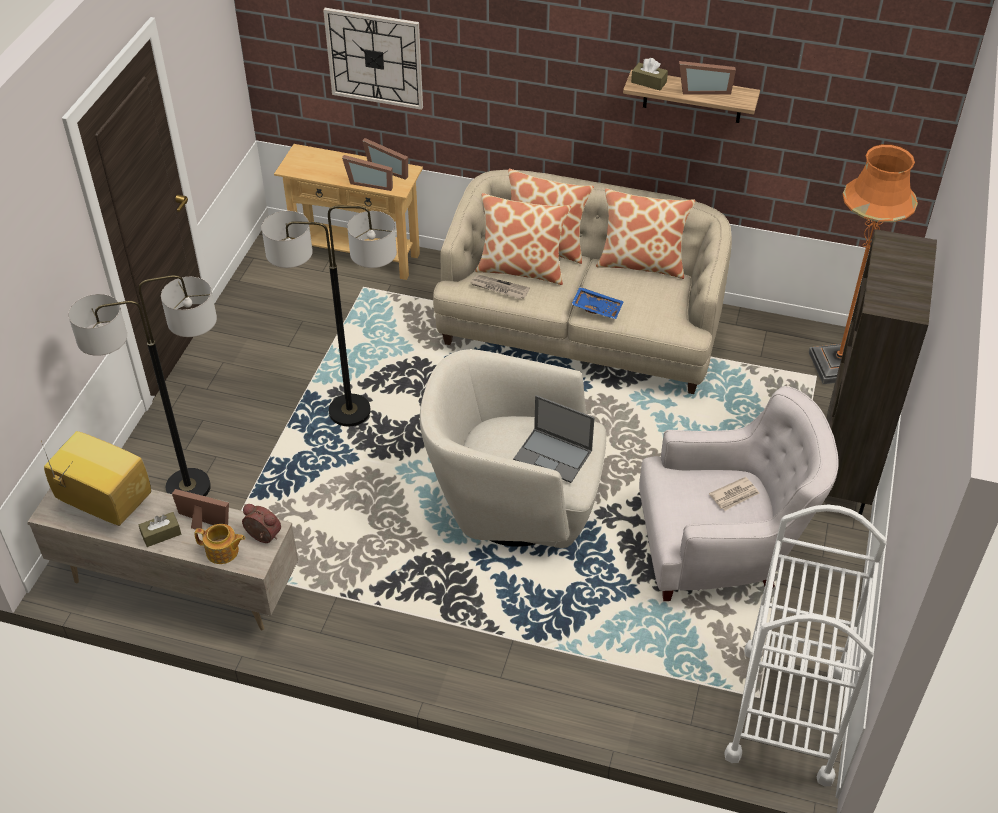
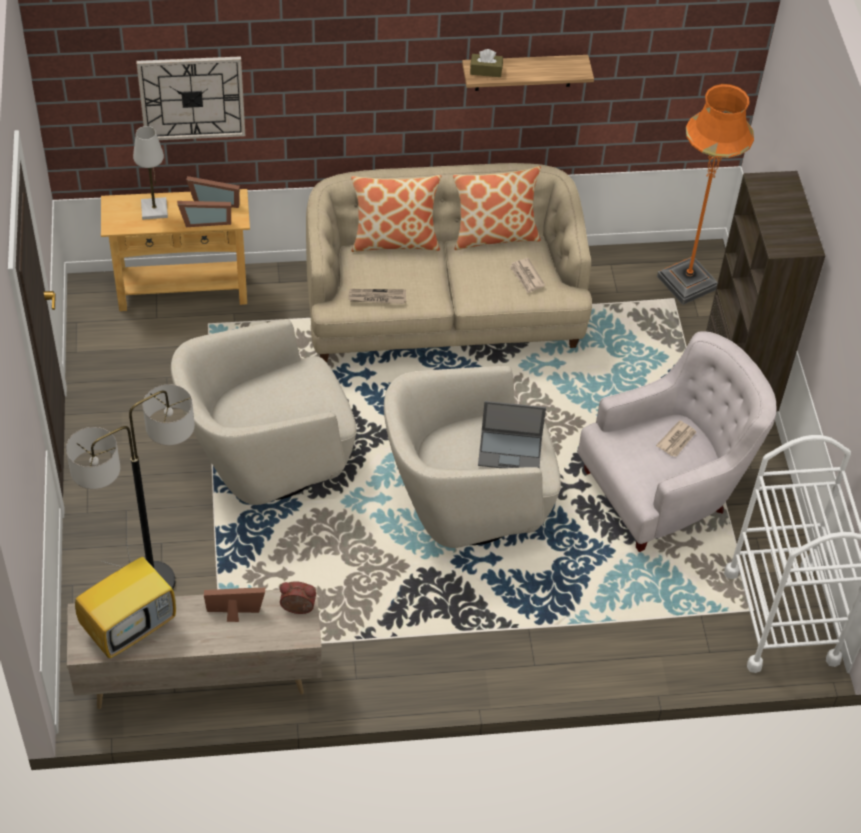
camera: 25 degrees left, 5 degrees up
(103, 504) = (130, 625): television -> television turned 135 degrees clockwise
(161, 534) = (203, 636): brown tissue box -> none
(223, 551) = (270, 634): teapot -> none
(331, 164) = (154, 209): none -> white table lamp
(349, 411) = (266, 458): floor lamp -> beige armchair
(521, 269) = (387, 271): pillow -> none
(597, 307) = (477, 292): blue tray -> none
(652, 306) = (526, 277): none -> newspaper
(703, 89) = (538, 67): picture frame -> none

